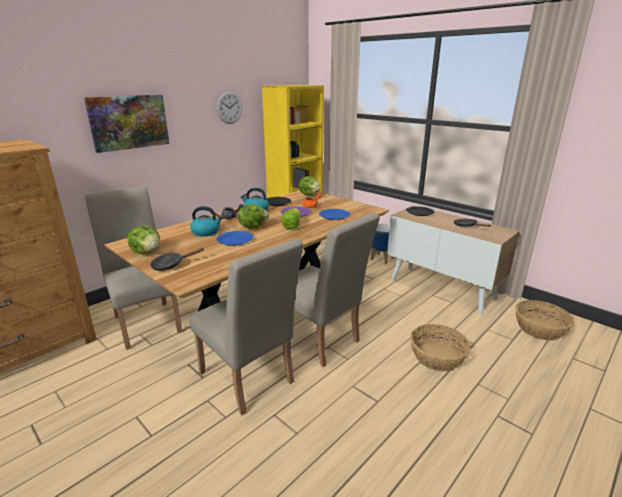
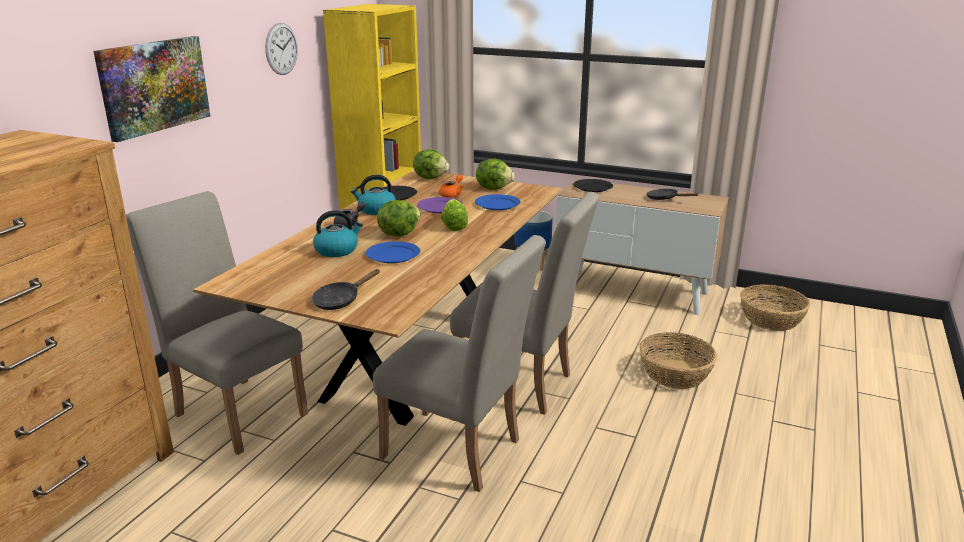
camera: 20 degrees left, 0 degrees up
(147, 252) = (280, 289): lettuce -> lettuce (494, 188)

